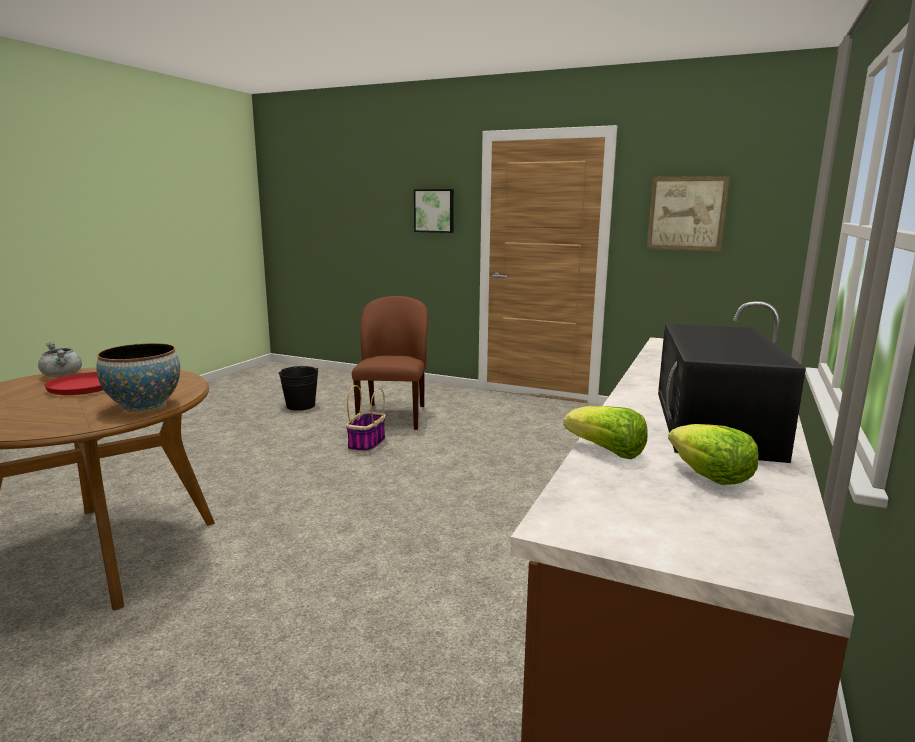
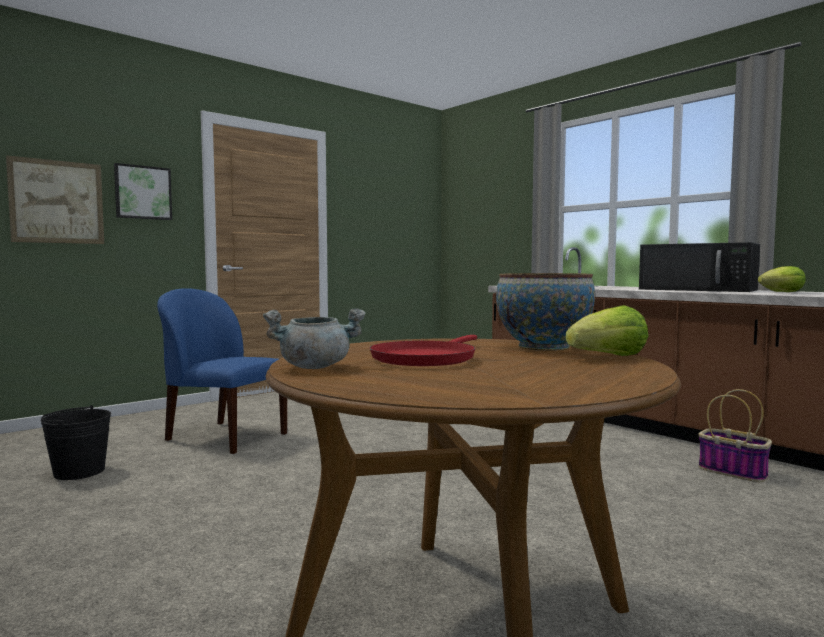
camera: 65 degrees left, 10 degrees down
(366, 444) = (291, 456): basket -> basket (734, 472)
(393, 416) = (224, 437): brown chair -> blue chair
(606, 452) = (752, 293): lettuce -> lettuce (608, 357)
(686, 213) = (376, 210): picture -> picture (57, 202)

